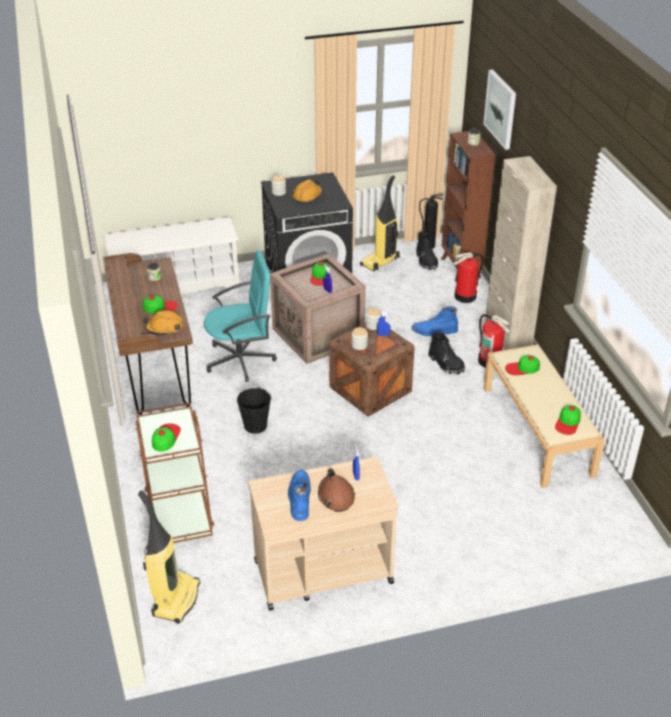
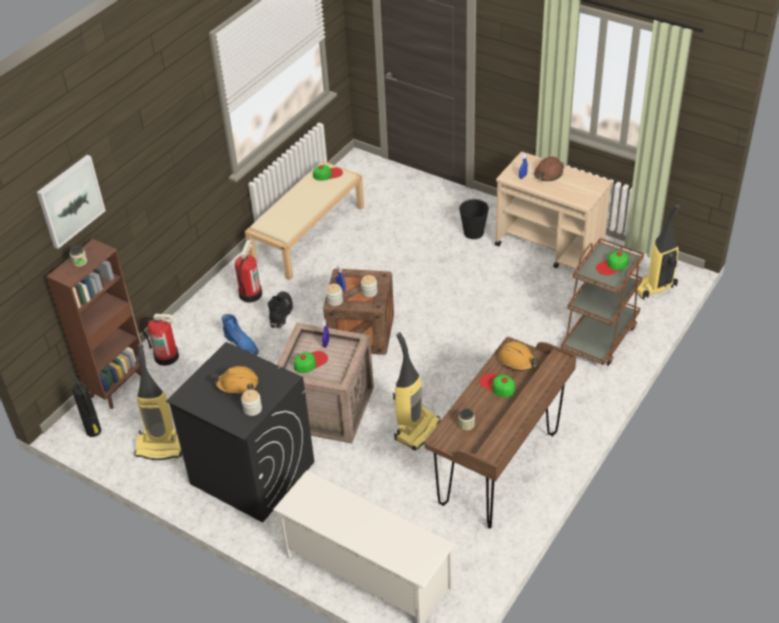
camera: 130 degrees left, 5 degrees up
(241, 360) = (416, 429): turquoise office chair -> vacuum cleaner
(255, 425) = (477, 363): black bucket -> black bucket (473, 232)
(299, 497) = (570, 185): blue boot -> none
(426, 261) = (126, 416): black boot -> none
(507, 335) = (202, 303): beige cabinet -> none
(522, 368) = (290, 217): cap -> none

